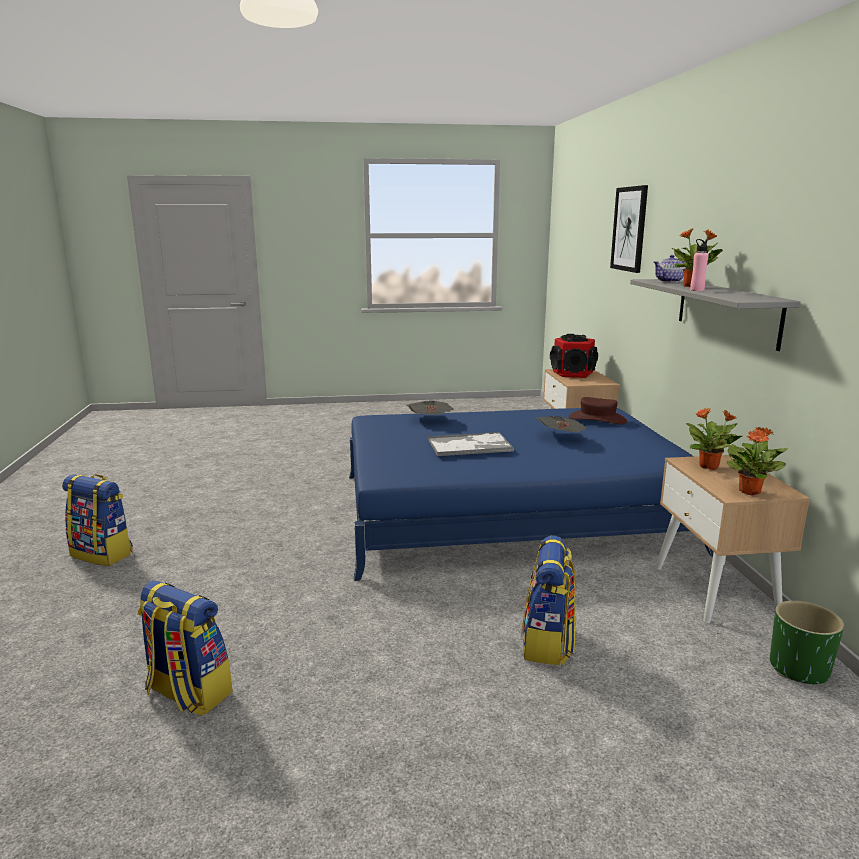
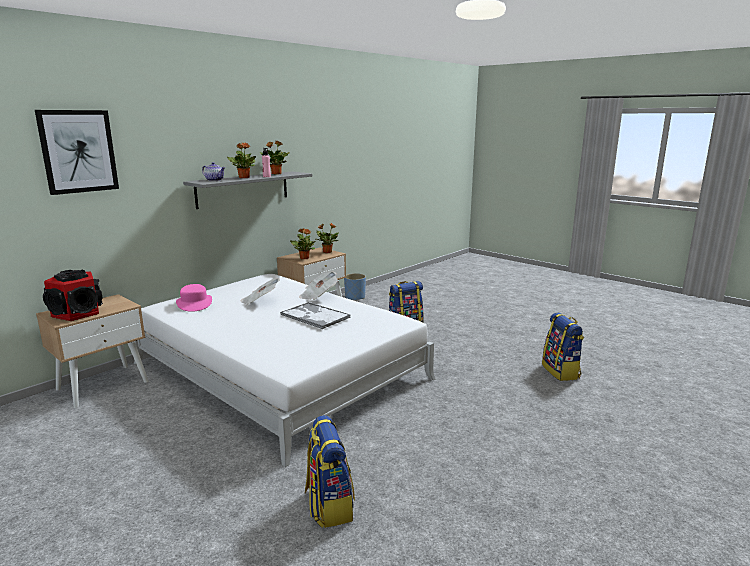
camera: 130 degrees left, 0 degrees up
(103, 554) = (588, 490): backpack -> backpack (329, 505)
(430, 420) = (265, 347): newspaper -> newspaper (318, 296)
(508, 511) = (280, 371): blue bed -> white bed
(597, 419) = (194, 303): brown hat -> pink hat
(742, 294) = (276, 174): none -> potted plant
(799, 669) = (355, 297): green planter -> blue planter

